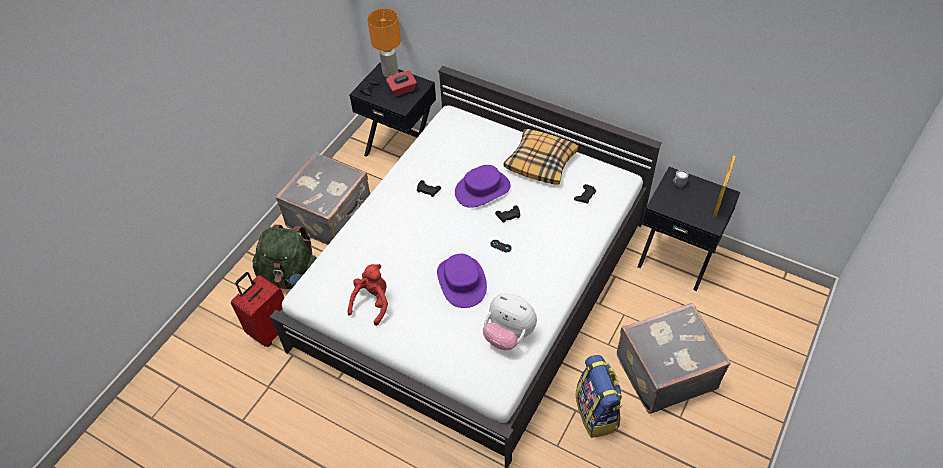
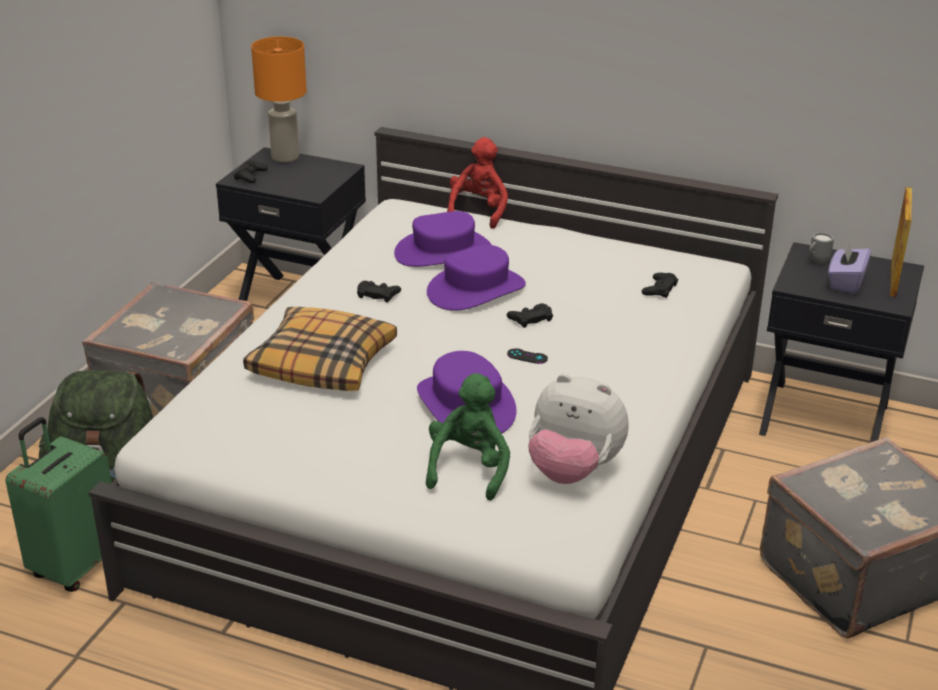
camera: 10 degrees left, 20 degrees down
(270, 329) = (74, 565): red suitcase -> green suitcase
(372, 302) = (299, 442): red plush toy -> red plush toy (478, 211)
(402, 90) = (310, 175): red tissue box -> none
(455, 329) = (469, 469): none -> green plush toy
(469, 156) = (443, 252): none -> purple hat
(541, 162) = (571, 254): pillow -> pillow (323, 363)
(597, 413) = (749, 647): backpack -> none
(690, 204) = (846, 282): none -> purple tissue box

